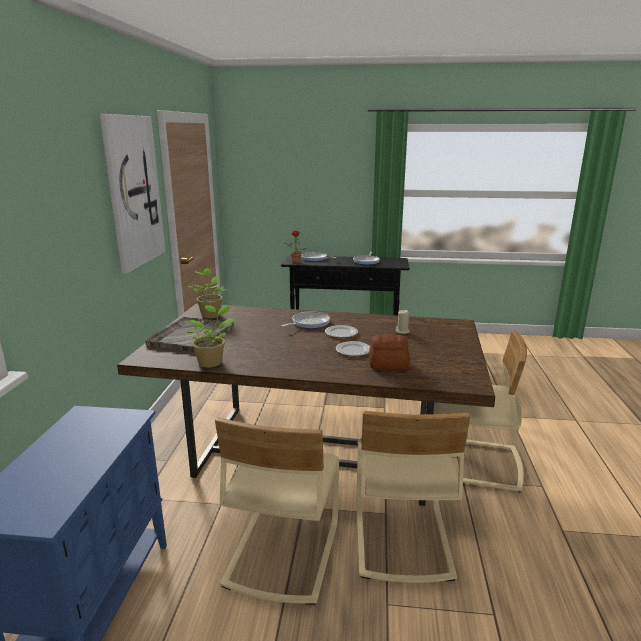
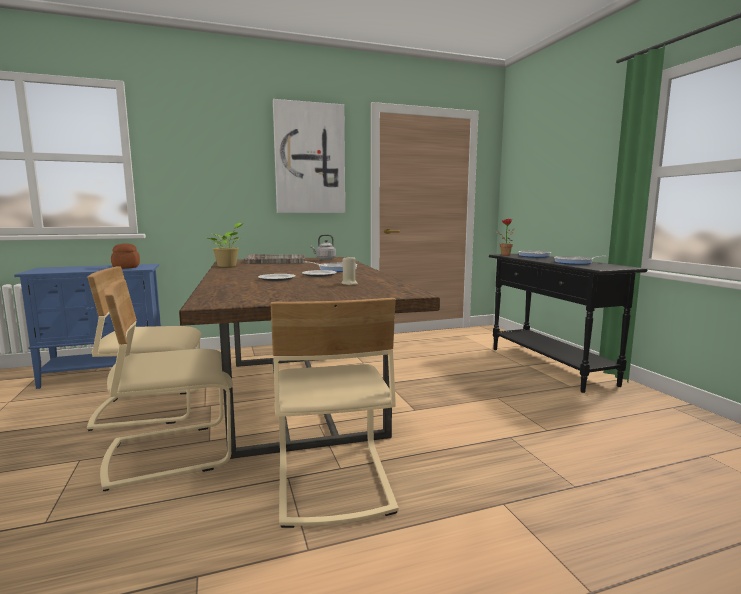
camera: 65 degrees right, 10 degrees down
(210, 315) = (324, 259): potted plant -> grey kettle
(389, 365) = (248, 286): bread -> bread (126, 267)

